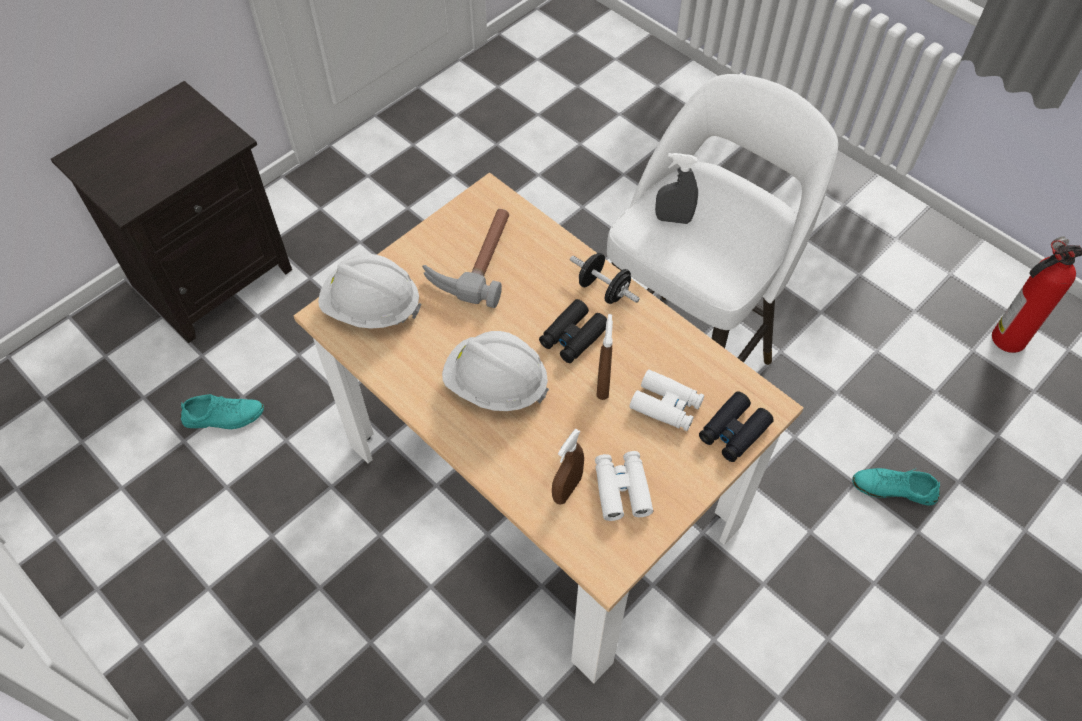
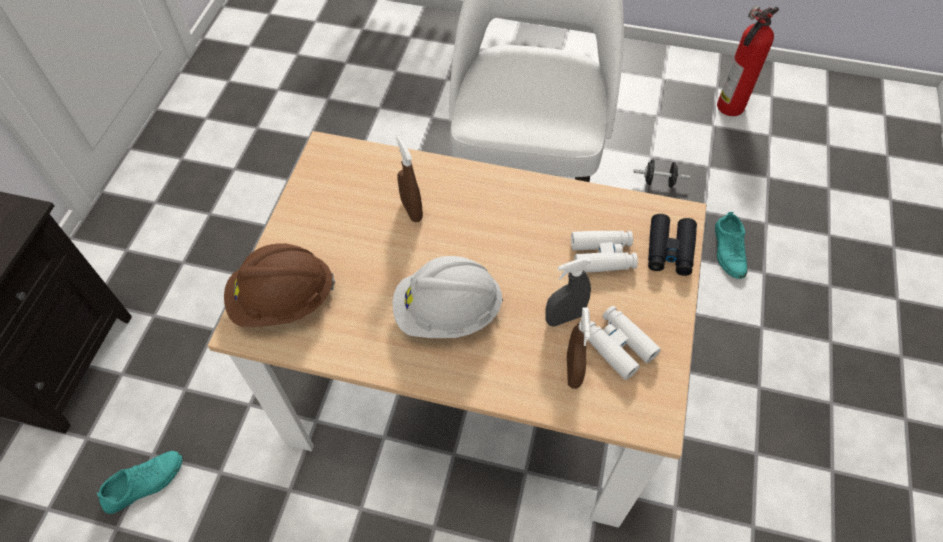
camera: 30 degrees left, 0 degrees up
(371, 308) = (283, 300): white hard hat -> brown hard hat
(473, 260) = (351, 212): hammer -> none
(573, 336) = (485, 237): black binoculars -> none
(603, 289) = (483, 185): black dumbbell -> black dumbbell (659, 181)
(603, 384) = (539, 265): brown spray bottle -> brown spray bottle (411, 210)
(673, 219) = (501, 101): grey spray bottle -> grey spray bottle (564, 317)
(894, 489) = (729, 250): turquoise shoe -> turquoise shoe turned 75 degrees counterclockwise

